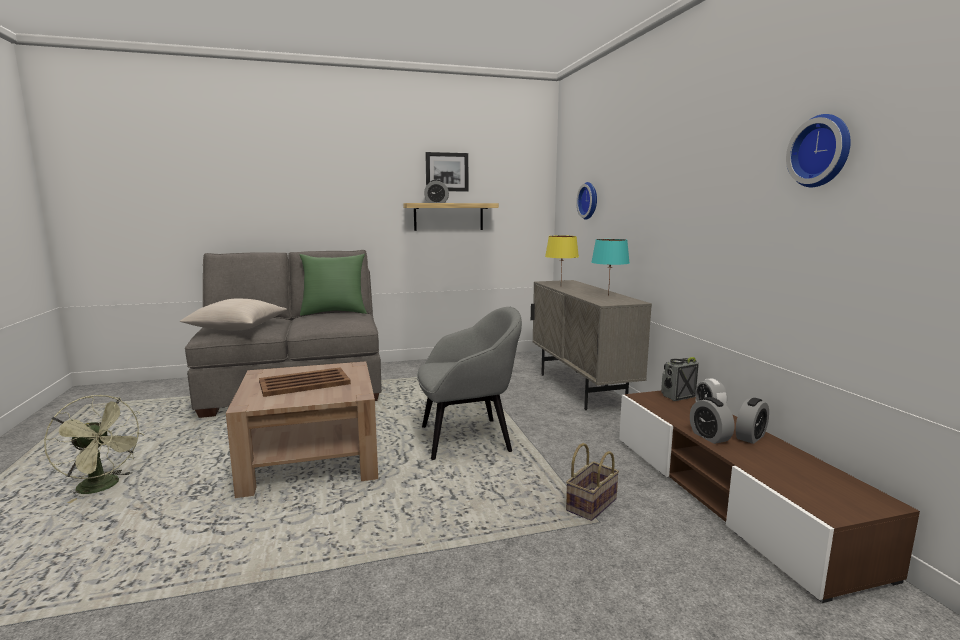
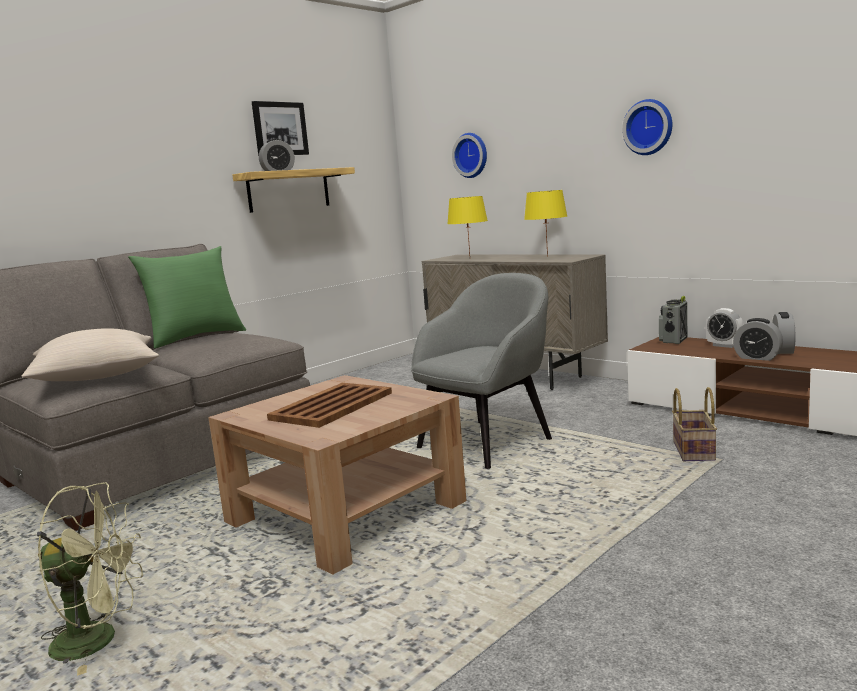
camera: 30 degrees left, 0 degrees up
(608, 296) = (547, 256): turquoise table lamp -> yellow table lamp
(822, 151) = (813, 73): wall clock -> wall clock (649, 127)

